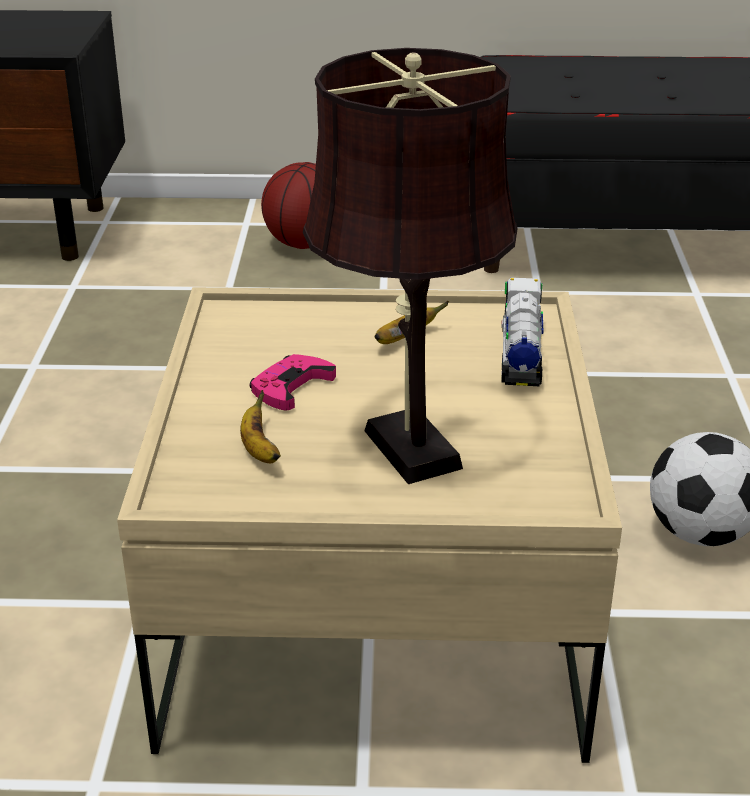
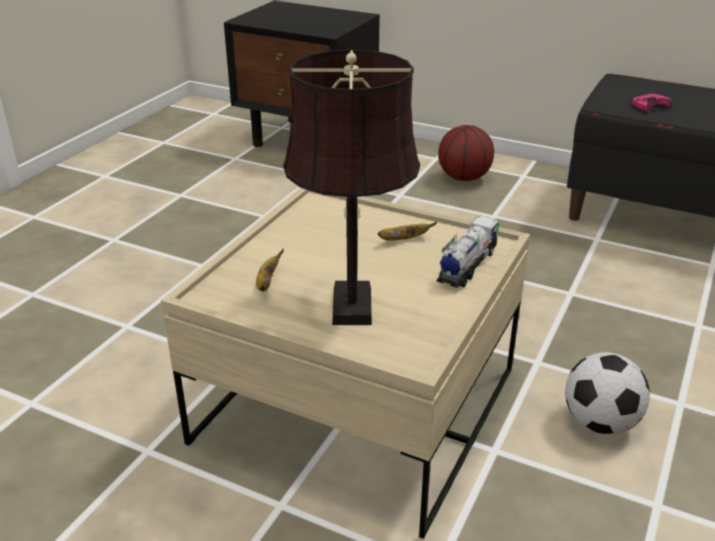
camera: 25 degrees right, 0 degrees up
(291, 387) = (314, 252): pink game controller -> pink game controller (649, 105)

